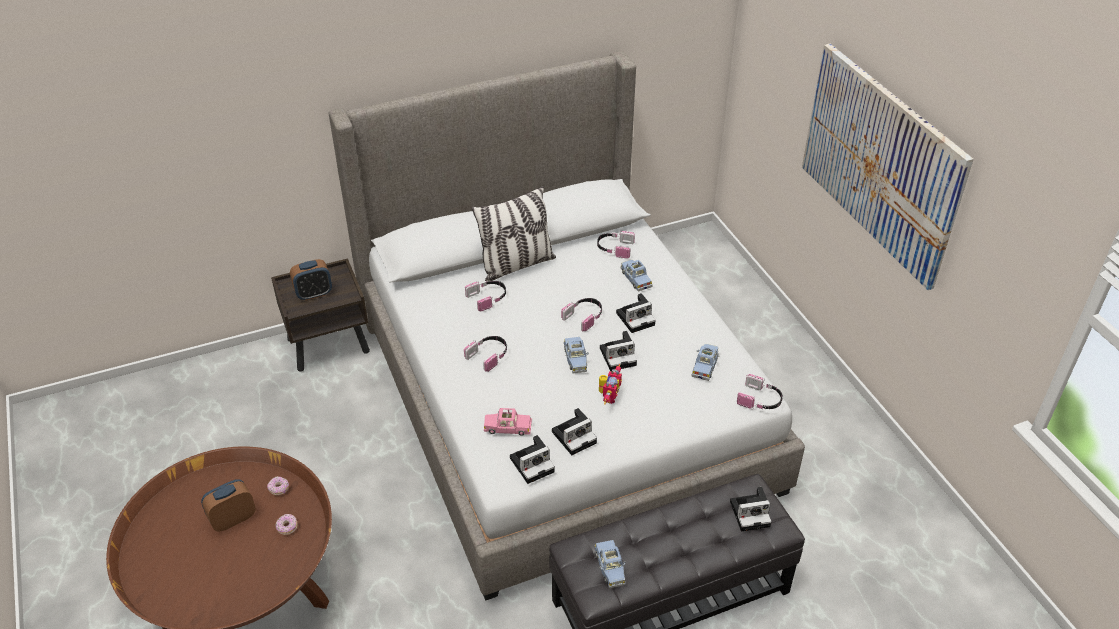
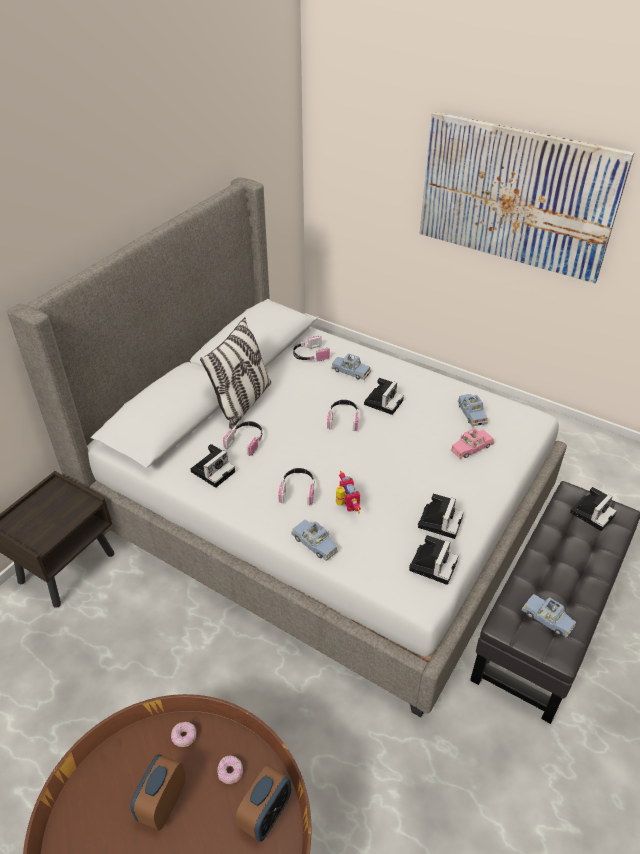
camera: 35 degrees left, 0 degrees up
(314, 294) = (47, 520): alarm clock -> alarm clock (266, 814)
(507, 428) = (381, 544): pink toy car -> pink toy car (471, 448)
(575, 358) = (372, 456): blue toy car -> blue toy car (314, 543)
(608, 396) = (429, 474): toy robot -> toy robot (345, 506)
(619, 356) = (402, 437): camera -> camera (213, 470)
(760, 400) = (535, 420): headphones -> none

